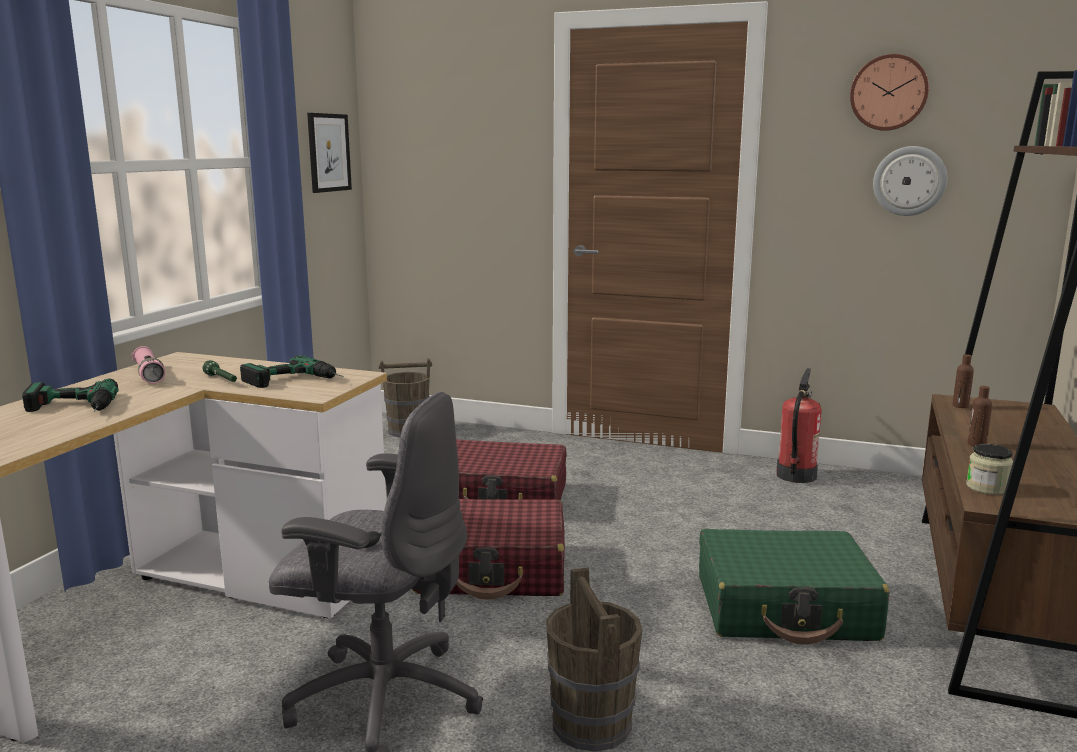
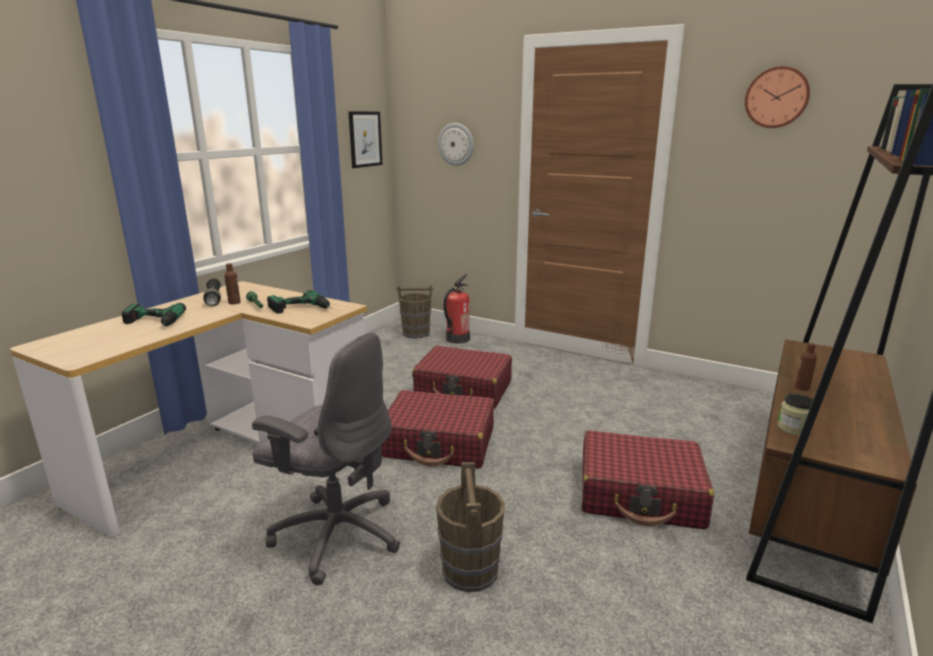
camera: 10 degrees right, 5 degrees up
(149, 374) = (214, 298): pink flashlight -> black flashlight
(785, 608) = (640, 495): green suitcase -> red suitcase
(795, 476) = (682, 387): fire extinguisher -> fire extinguisher (457, 339)
(909, 181) = (789, 168): wall clock -> wall clock (456, 144)
(960, 406) = (803, 351): brown bottle -> brown bottle (234, 302)

